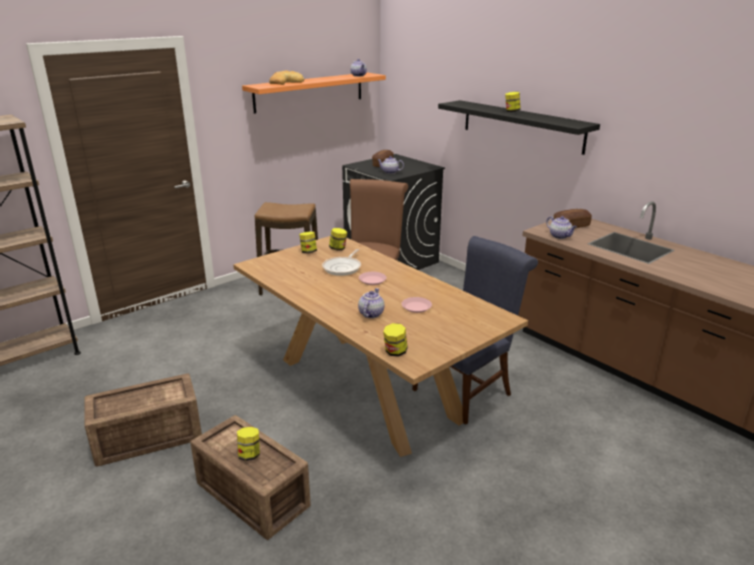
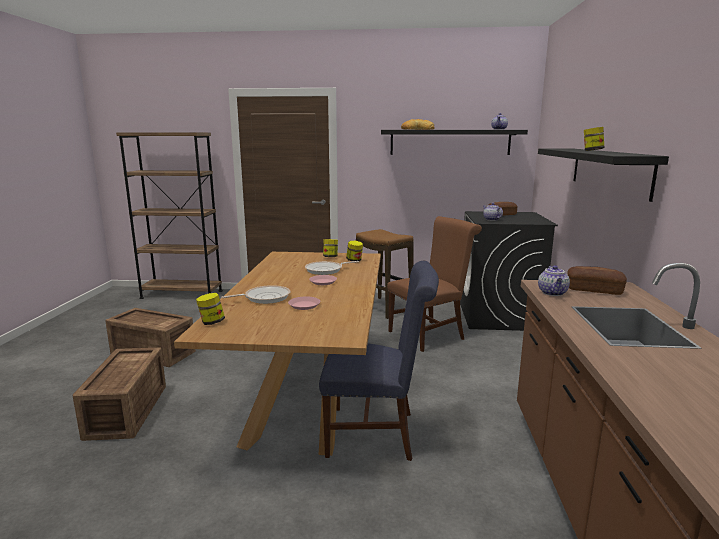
camera: 45 degrees right, 10 degrees down
(249, 455) = (119, 371): jar -> none
(309, 92) = (450, 142): orange shelf -> black shelf
(370, 314) = (264, 298): teapot -> frying pan

